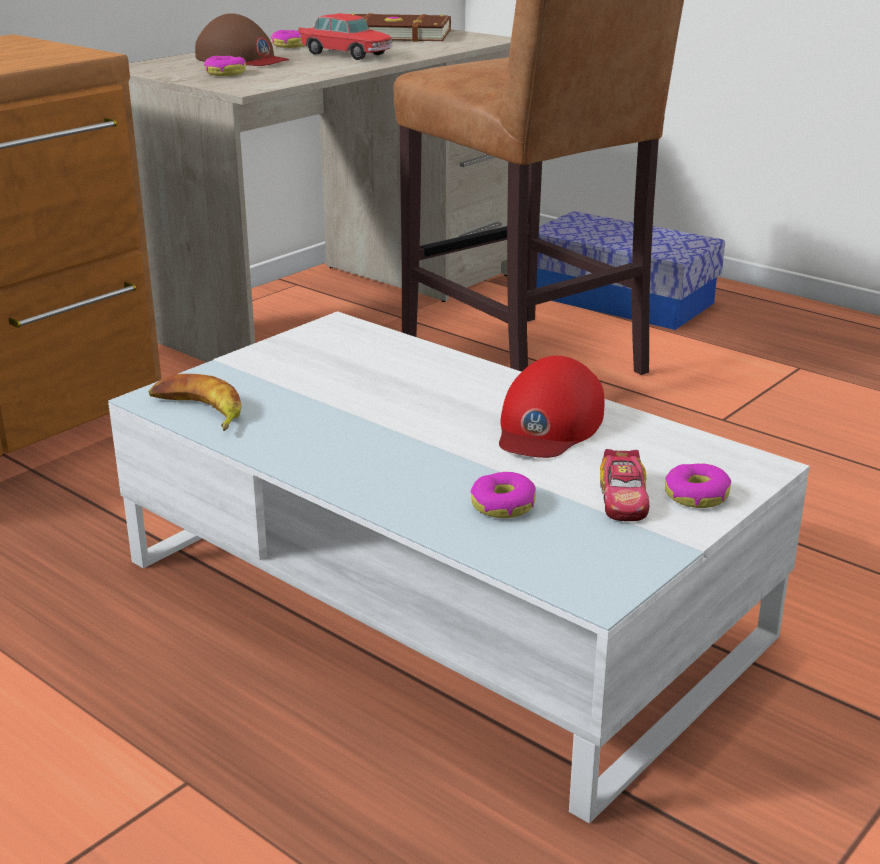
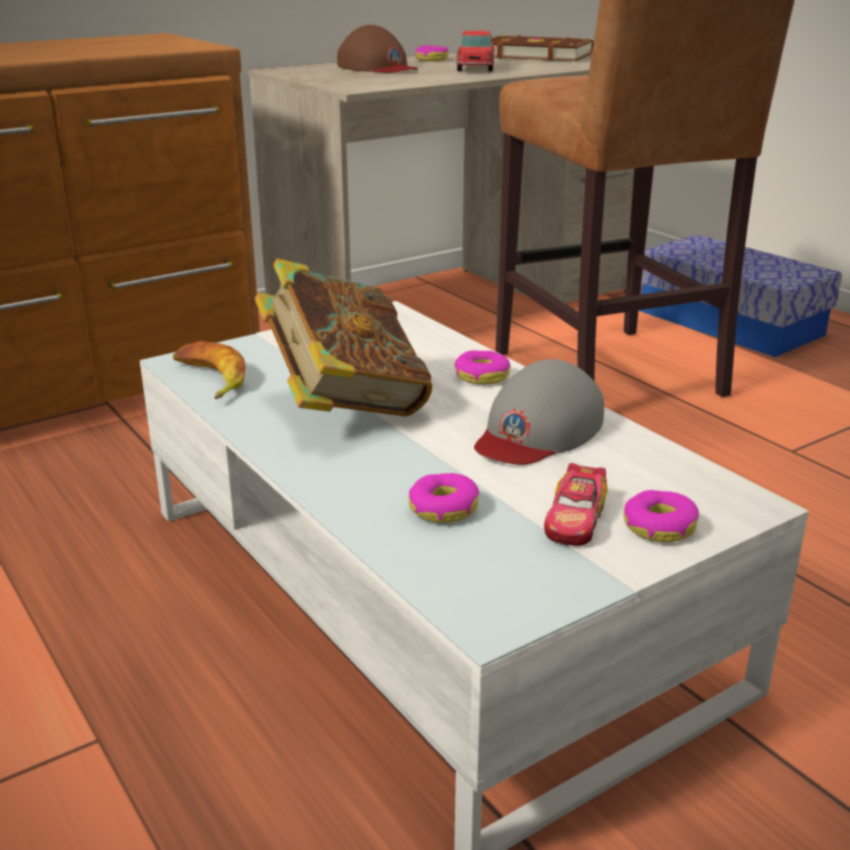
camera: 15 degrees right, 0 degrees up
(225, 73) = (351, 77): donut -> donut (482, 376)
(346, 54) = (475, 67): toy car -> toy car turned 135 degrees counterclockwise
(351, 420) = (344, 404): none -> book
(548, 425) = (538, 431): red cap -> grey cap

